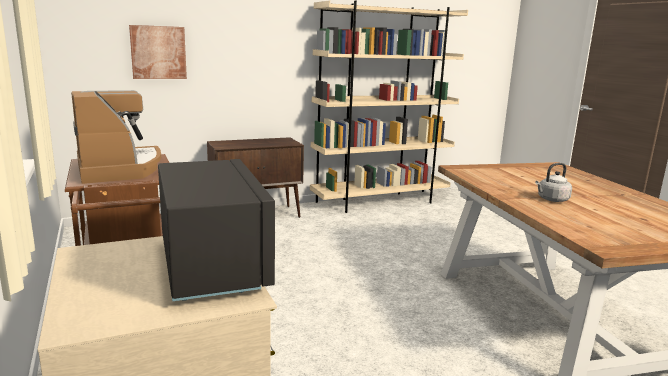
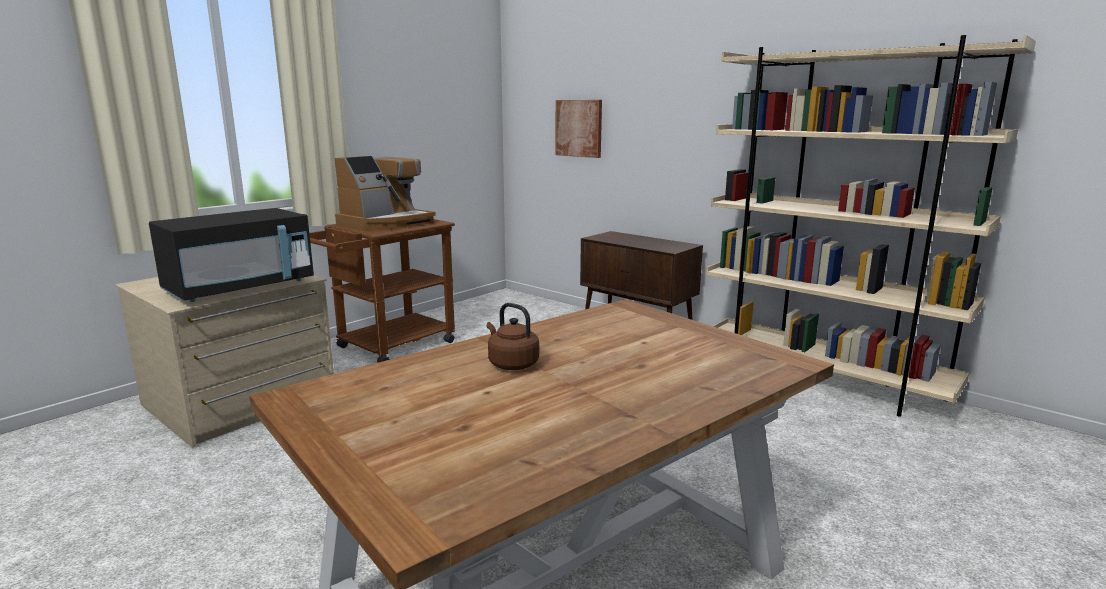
camera: 65 degrees right, 0 degrees up
(551, 200) = (511, 364): grey kettle -> brown kettle

